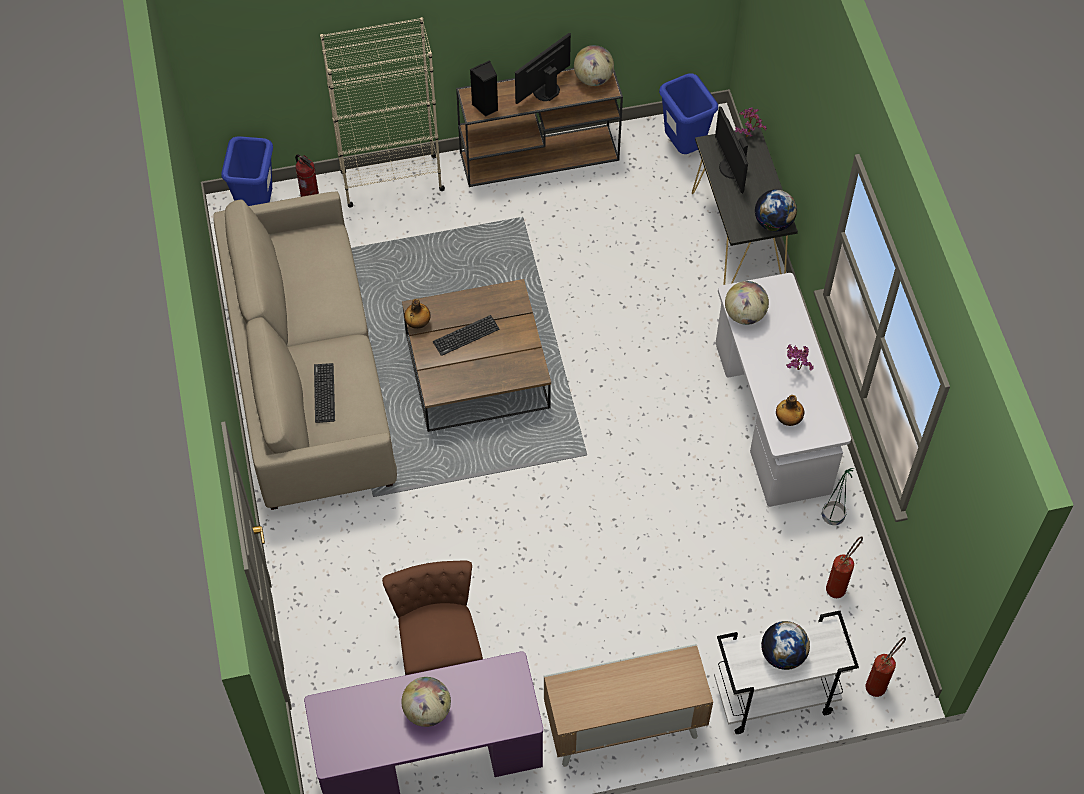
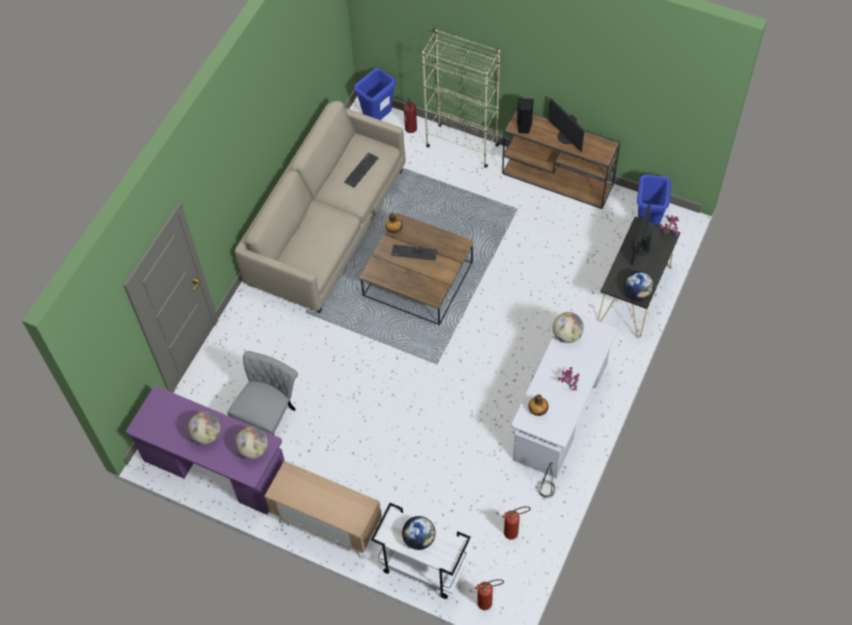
camera: 40 degrees right, 0 degrees up
(324, 393) = (308, 236): keyboard -> keyboard (361, 170)
(438, 649) = (269, 415): brown chair -> grey chair
(545, 90) = (566, 137): monitor -> monitor turned 120 degrees counterclockwise
(593, 78) = (600, 146): globe -> globe (253, 449)

